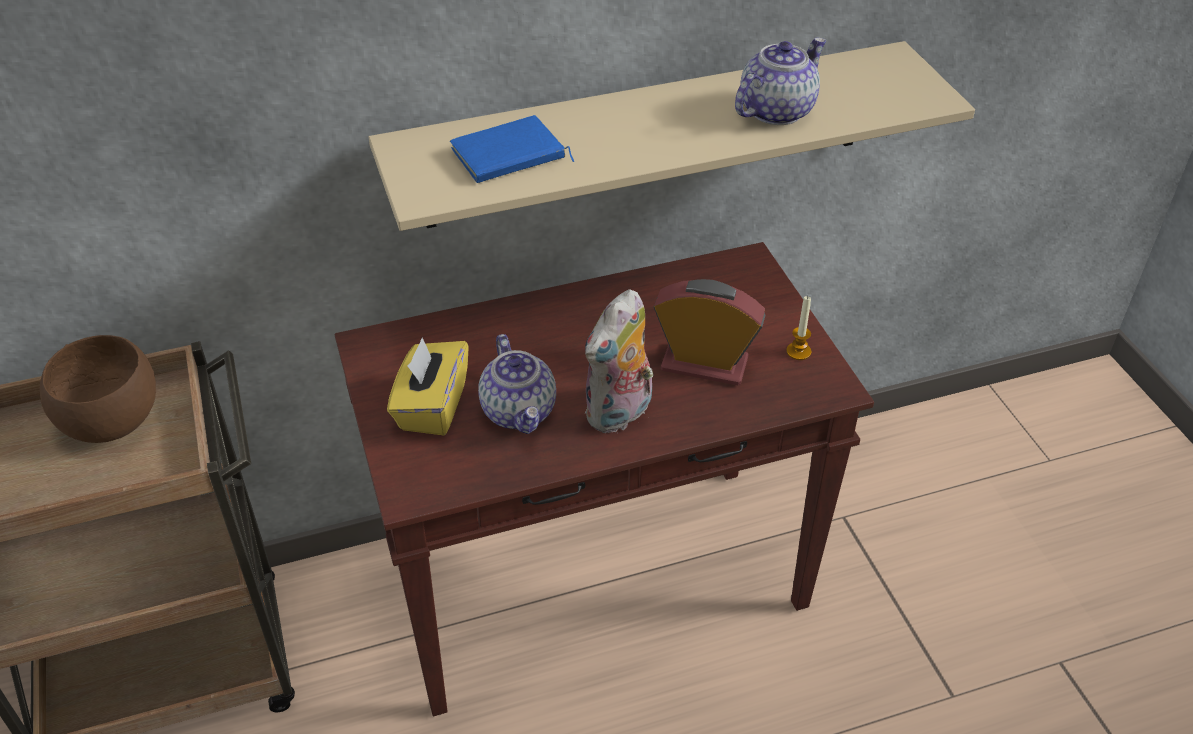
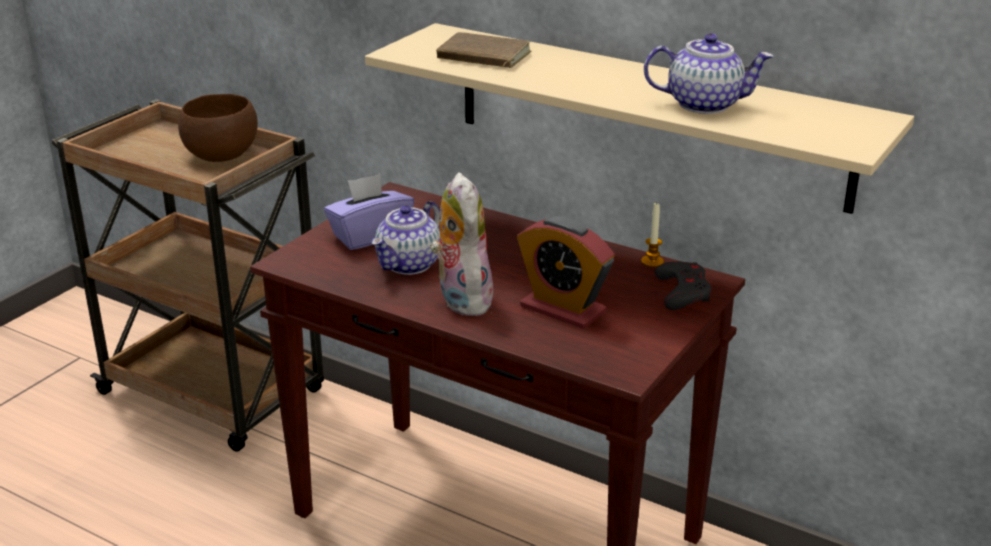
camera: 50 degrees right, 15 degrees down
(432, 407) = (370, 236): yellow tissue box -> purple tissue box
(509, 157) = (482, 57): blue book -> brown book
(620, 414) = (460, 299): plush toy -> plush toy turned 75 degrees clockwise
(704, 364) = (562, 309): alarm clock -> alarm clock turned 150 degrees clockwise
(749, 285) = (682, 292): none -> grey game controller
(798, 352) = (641, 341): candle -> candle (652, 262)

